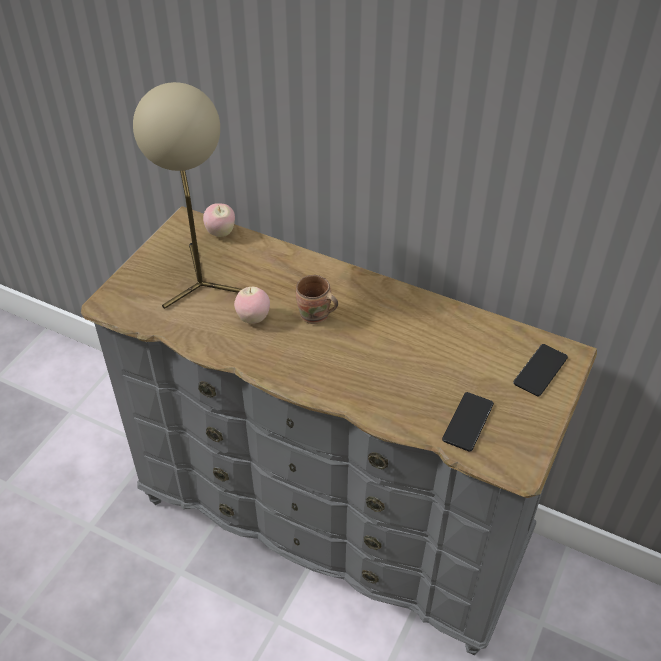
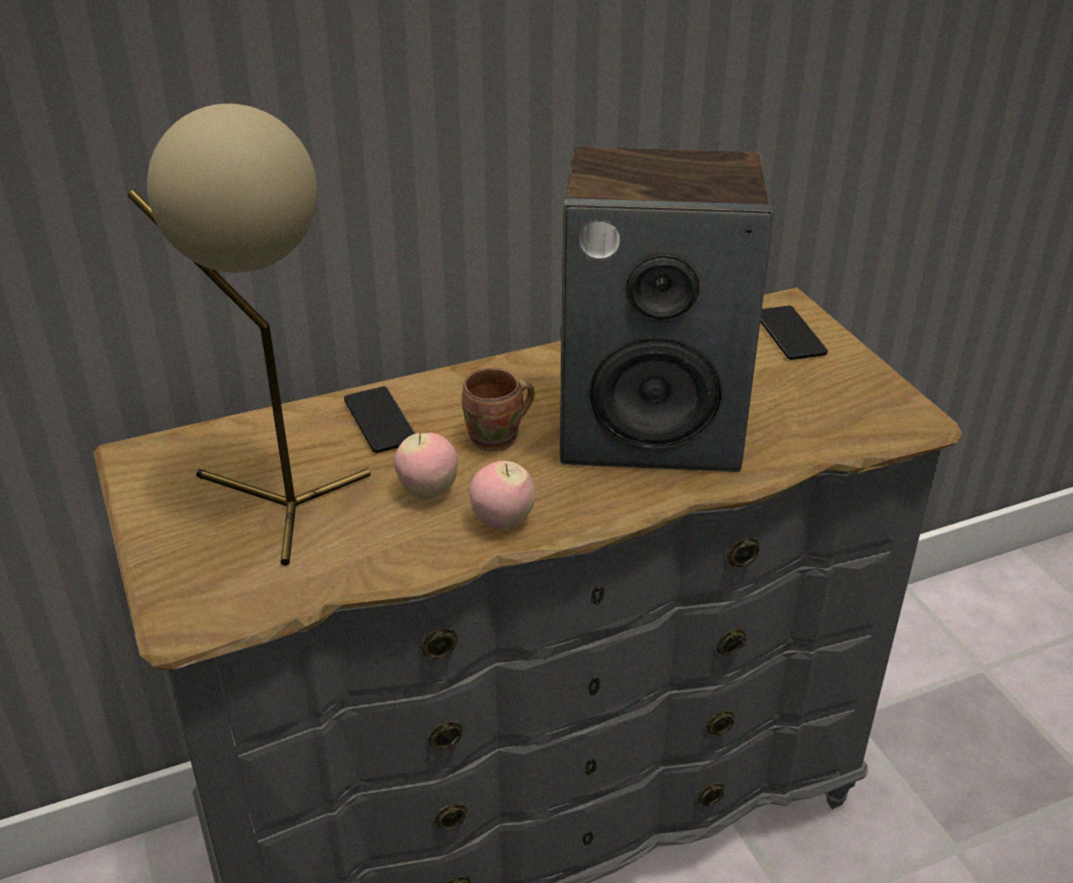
camera: 50 degrees left, 10 degrees down
(220, 233) = (217, 437): apple -> apple (502, 521)
(384, 365) = (651, 430): none -> speaker
(468, 422) = (813, 418): phone -> phone (380, 421)

